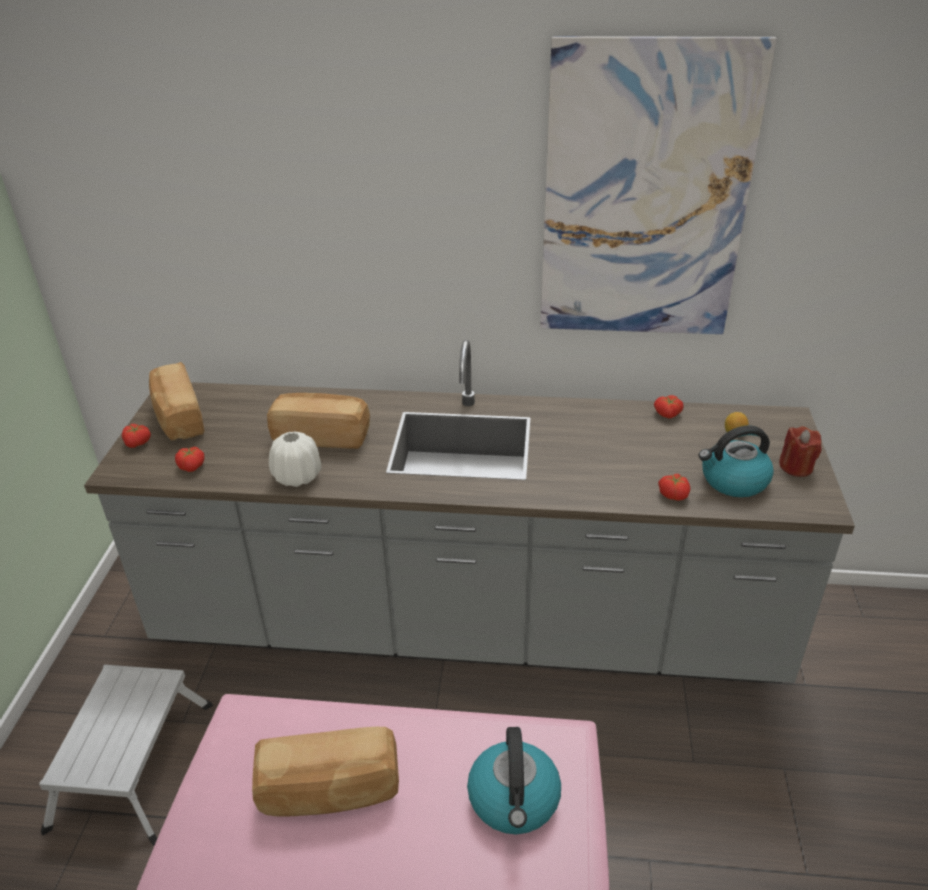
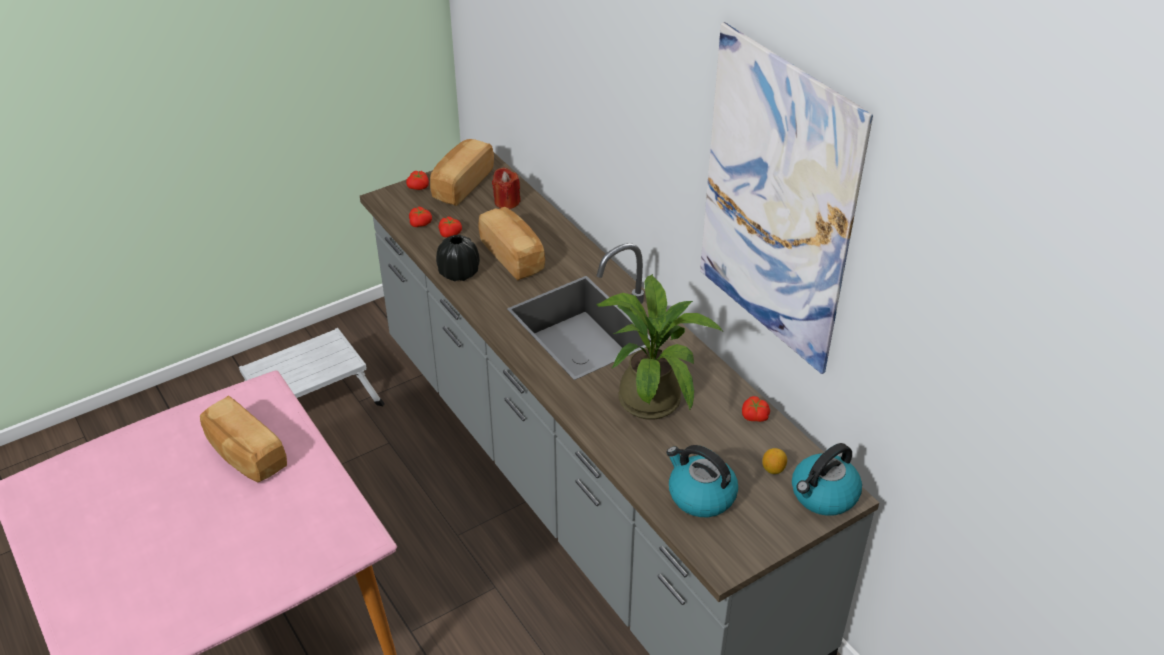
camera: 50 degrees right, 5 degrees up
(297, 476) = (459, 272): white vase -> black vase
(514, 800) = (301, 538): kettle -> kettle (823, 495)
(590, 449) = (651, 395): none -> potted plant
(674, 494) = (643, 468): tomato -> tomato (450, 233)
(796, 467) = (766, 527): red candle -> red candle (506, 202)

